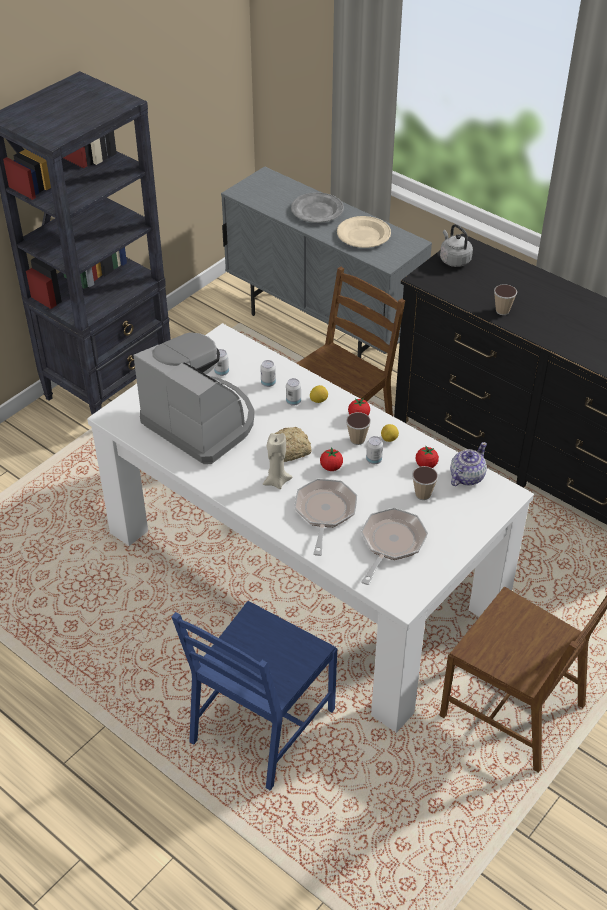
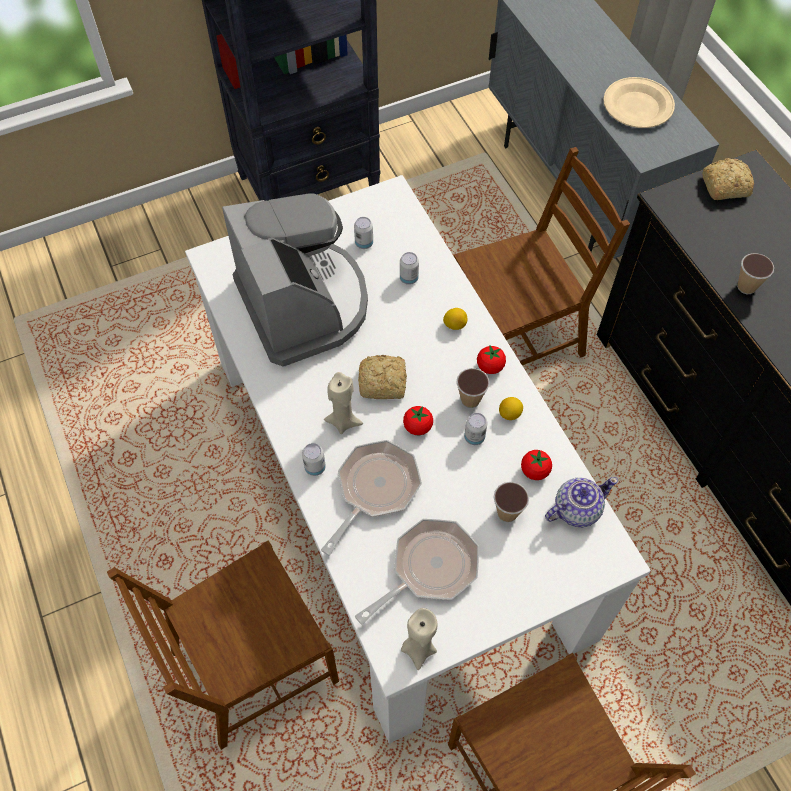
camera: 25 degrees right, 15 degrees up
(261, 726) = (252, 666): blue chair -> brown chair
(293, 402) = (424, 315): can -> can (315, 467)
(317, 211) = (598, 53): grey plate -> none
(412, 590) = (419, 648): none -> beige candle
(454, 259) = (723, 186): grey kettle -> bread

